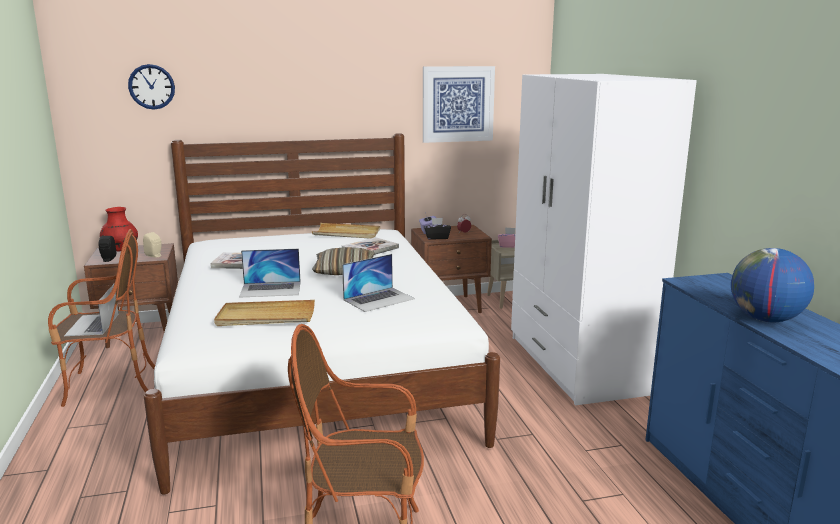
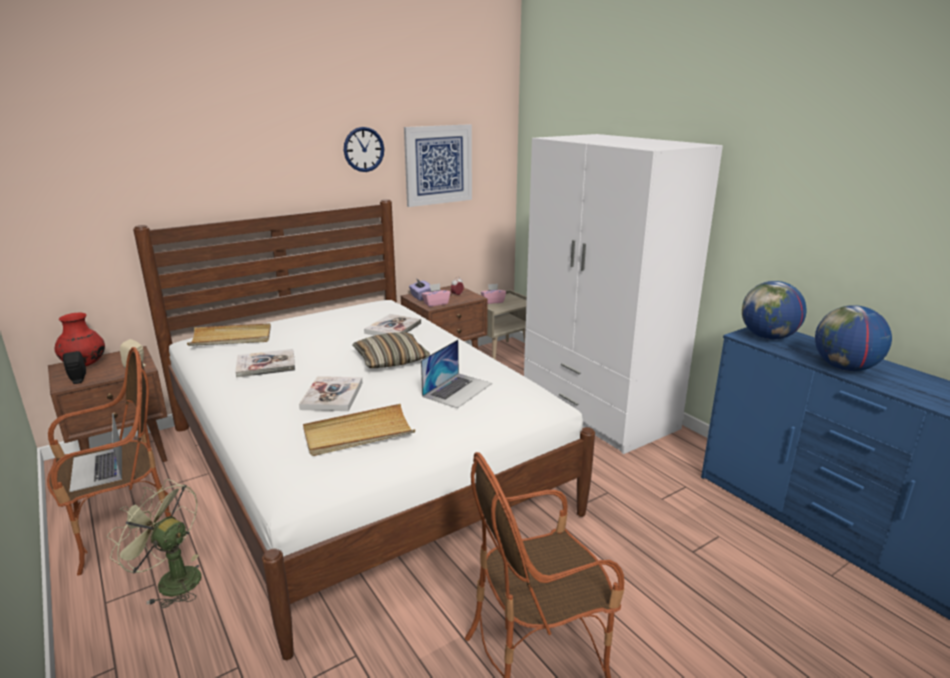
camera: 20 degrees left, 5 degrees up
(119, 423) = (171, 580): none -> green fan
(151, 87) = (100, 163): wall clock -> wall clock (363, 149)
(271, 289) = (332, 395): laptop -> book
(347, 233) = (351, 312): beige tray -> beige tray (231, 338)
(437, 237) = (436, 303): black tissue box -> pink tissue box
(711, 285) = (768, 337): none -> globe

